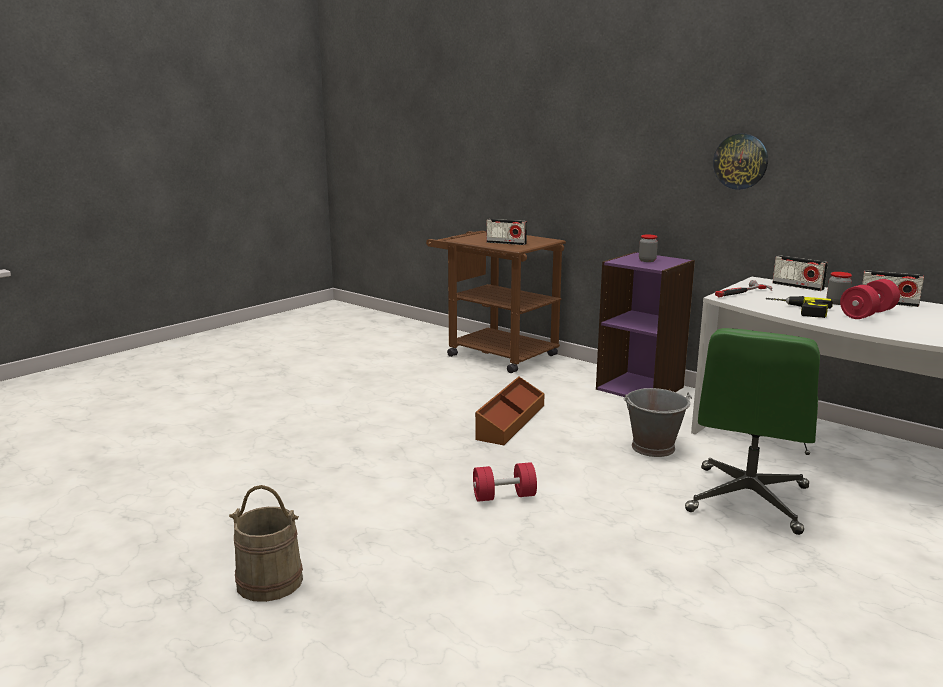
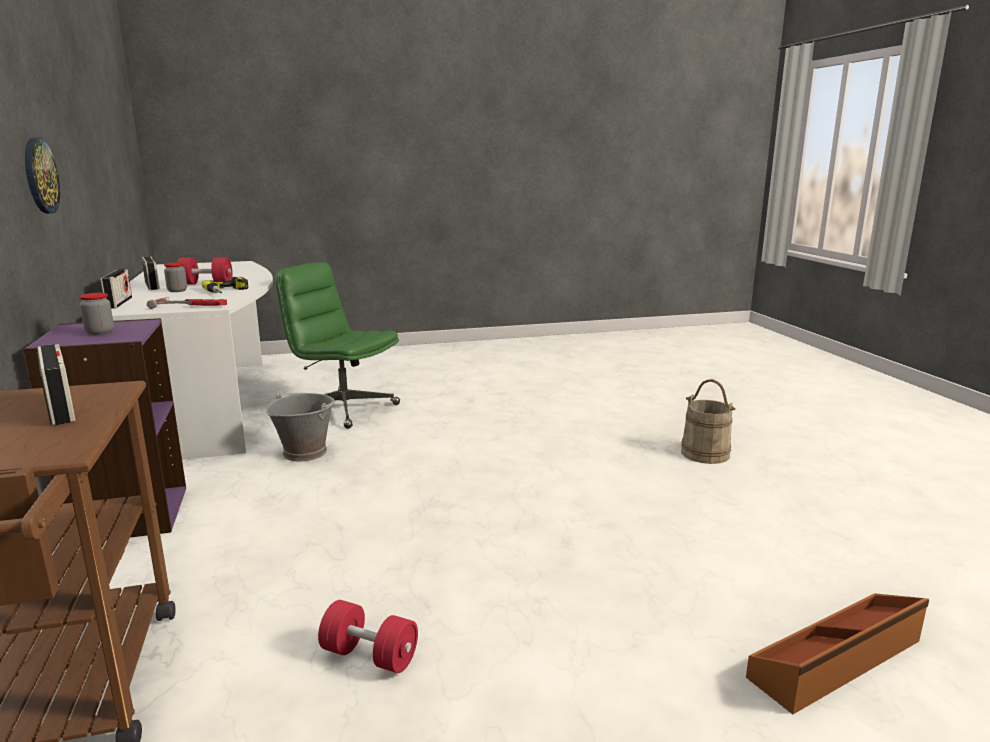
camera: 145 degrees left, 0 degrees up
(504, 496) = (488, 454): red dumbbell -> red dumbbell (369, 655)
(510, 421) = (356, 520): brown storage box -> brown storage box (838, 660)
(748, 500) = (343, 409): green office chair -> green office chair turned 120 degrees counterclockwise

